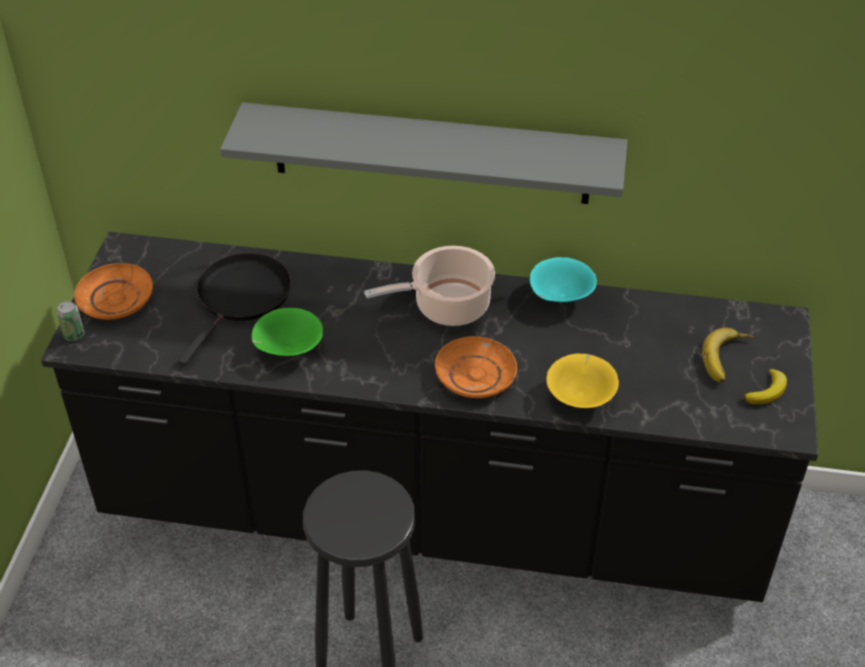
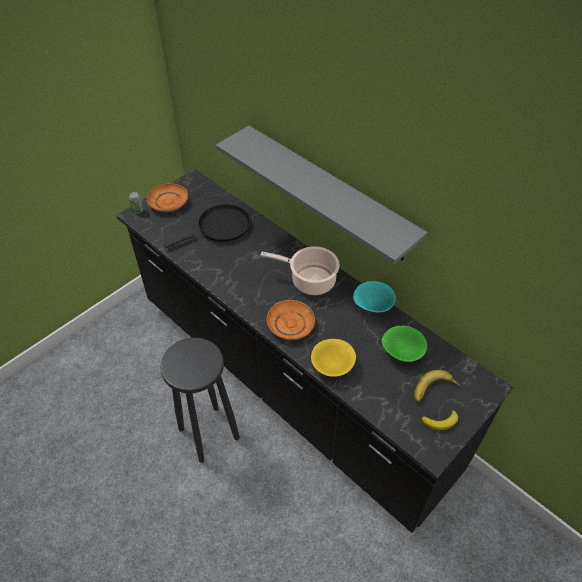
camera: 35 degrees right, 5 degrees up
(288, 350) = (217, 264): green bowl -> green bowl (401, 352)

